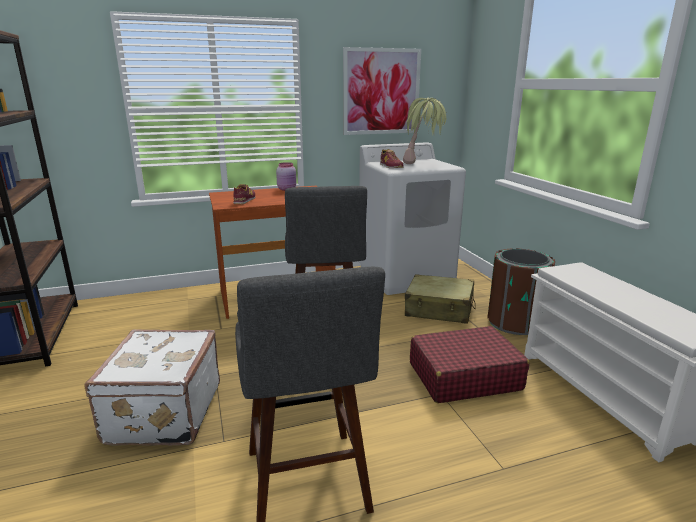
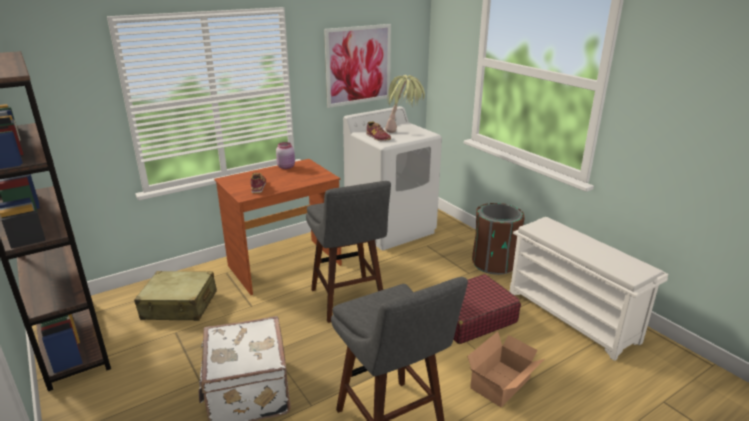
camera: 15 degrees left, 5 degrees up
(439, 309) = (431, 259): beige suitcase -> beige suitcase (179, 305)
(479, 462) = (503, 384): none -> cardboard box

